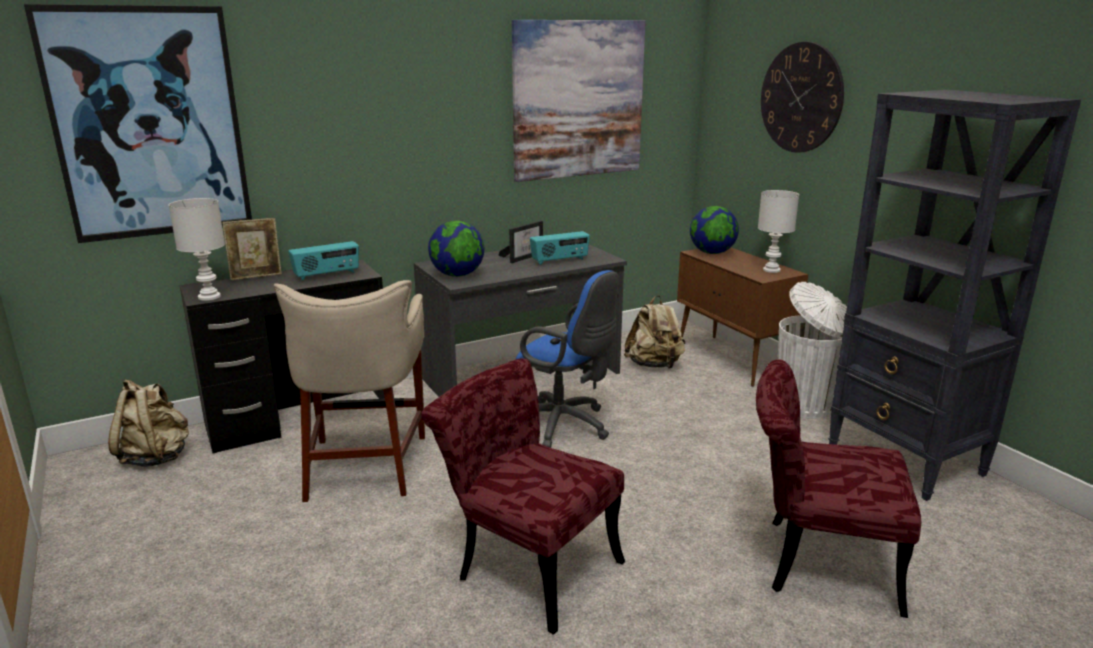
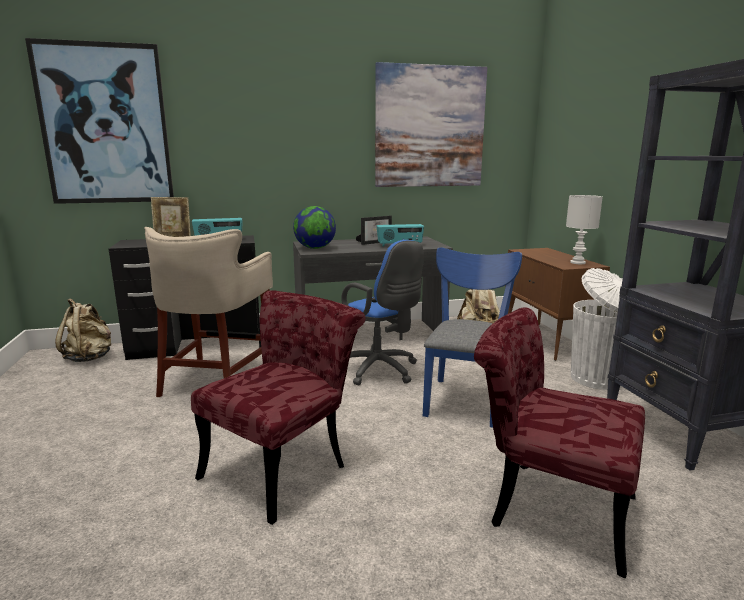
camera: 15 degrees right, 5 degrees down
(209, 296) = (129, 245): white table lamp -> none
(527, 565) = (284, 465): red chair -> red chair turned 75 degrees clockwise
(679, 449) = (466, 398): none -> blue chair
(712, 253) = (534, 251): globe -> none
(801, 98) = (608, 116): wall clock -> none

